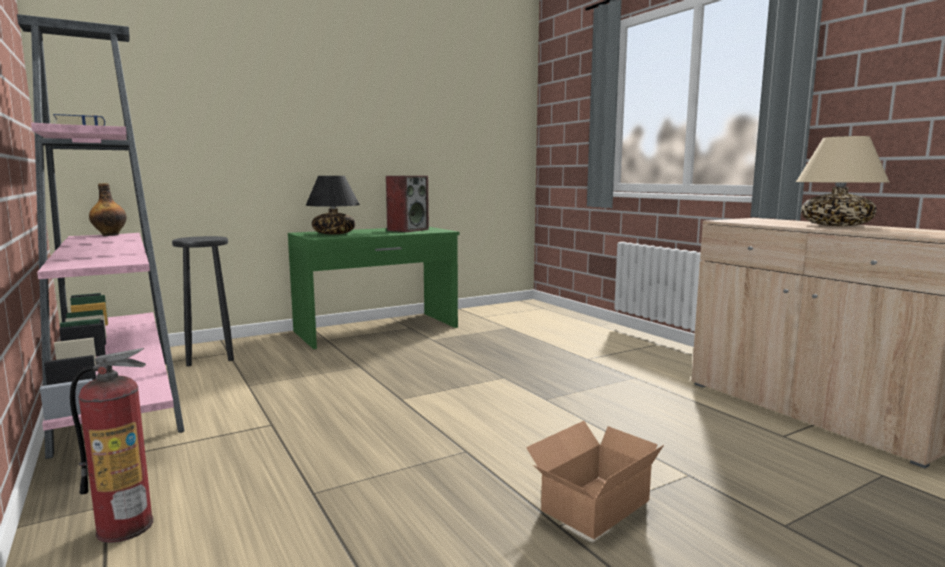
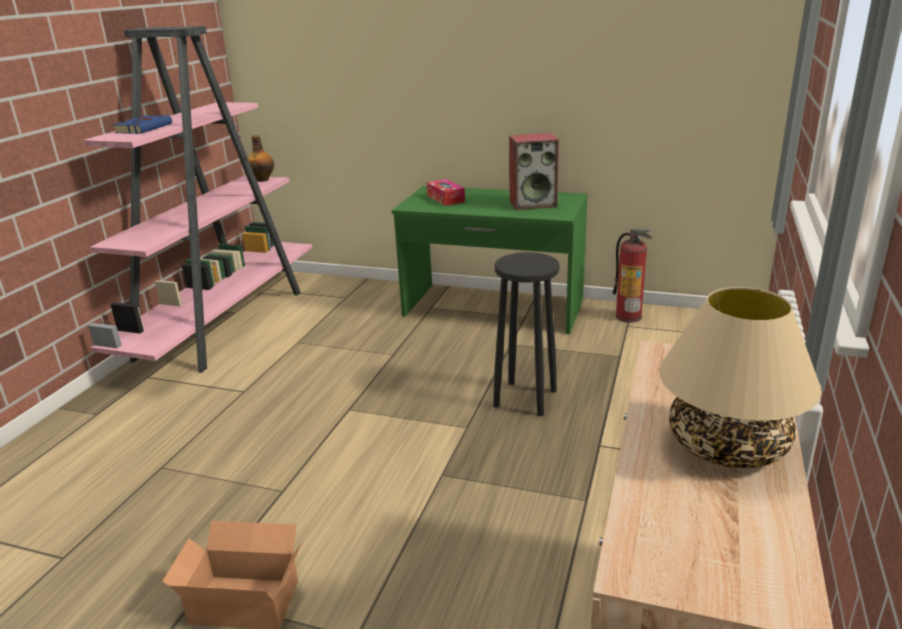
camera: 50 degrees right, 15 degrees up
(126, 527) = (79, 435): fire extinguisher -> fire extinguisher (628, 316)
(210, 357) = (328, 298): black stool -> black stool (525, 398)
(334, 234) = (445, 199): black table lamp -> tissue box

